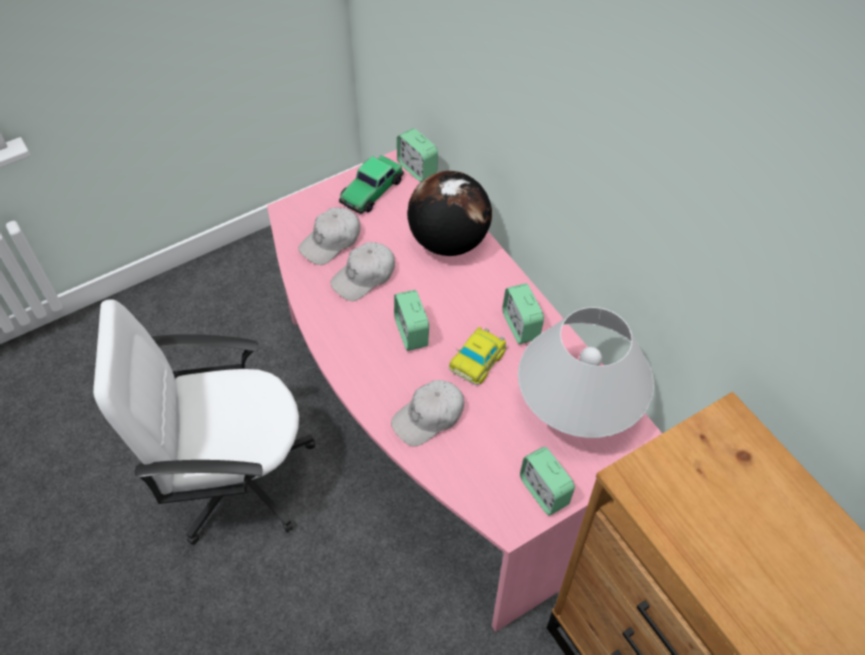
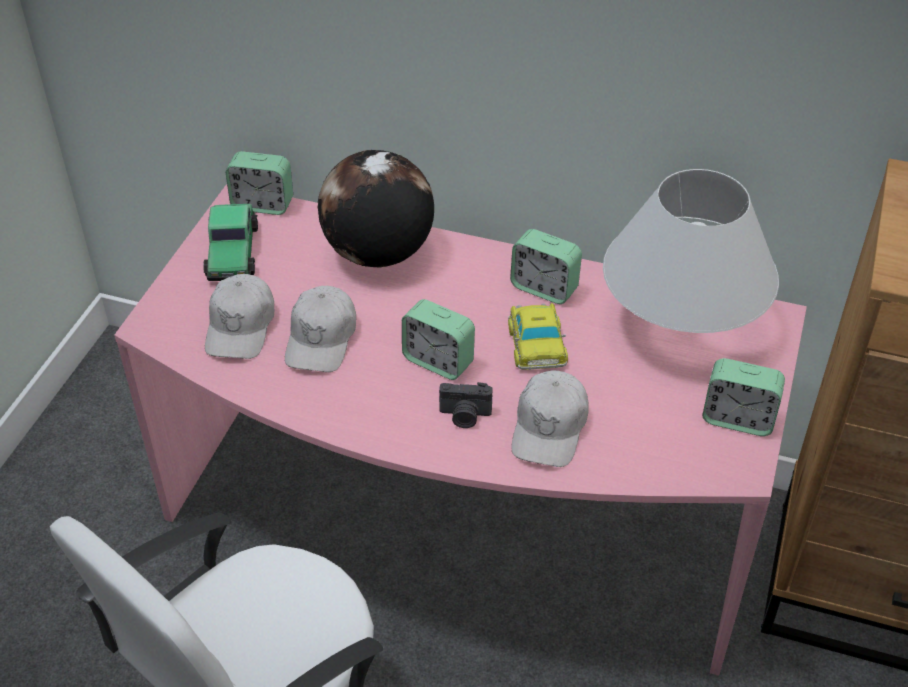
camera: 40 degrees left, 10 degrees down
(391, 376) = (465, 416): none -> camera

